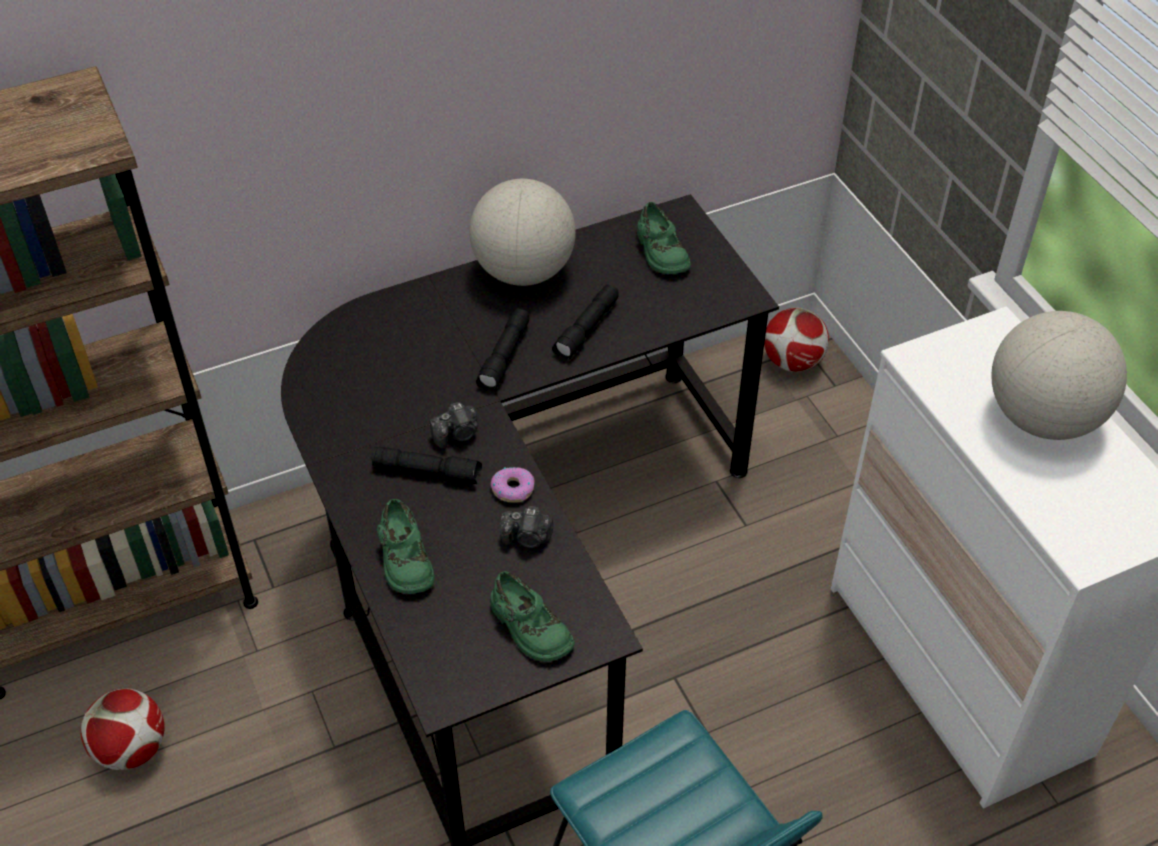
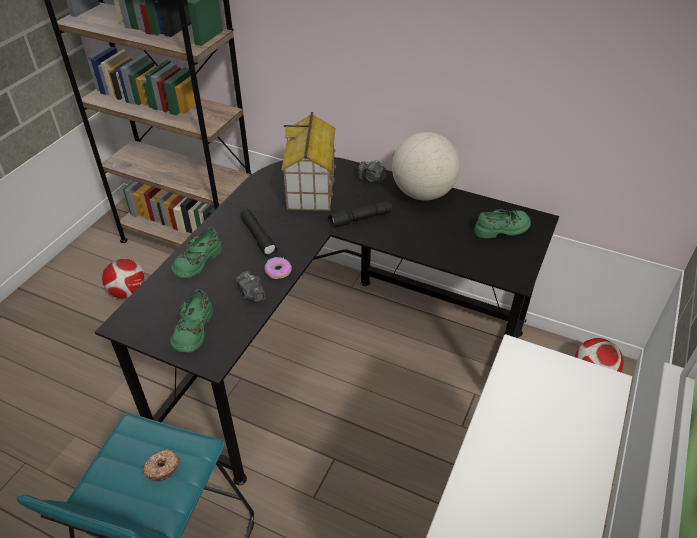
camera: 50 degrees right, 5 degrees down
(389, 363) = (311, 188): none -> toy house
(457, 434) = (292, 233): camera -> camera (371, 179)
(587, 330) = (413, 235): black flashlight -> none
(661, 252) = (502, 229): green shoe -> green shoe turned 135 degrees counterclockwise
(678, 786) = (162, 467): none -> donut
(1043, 417) = (554, 456): globe -> none

